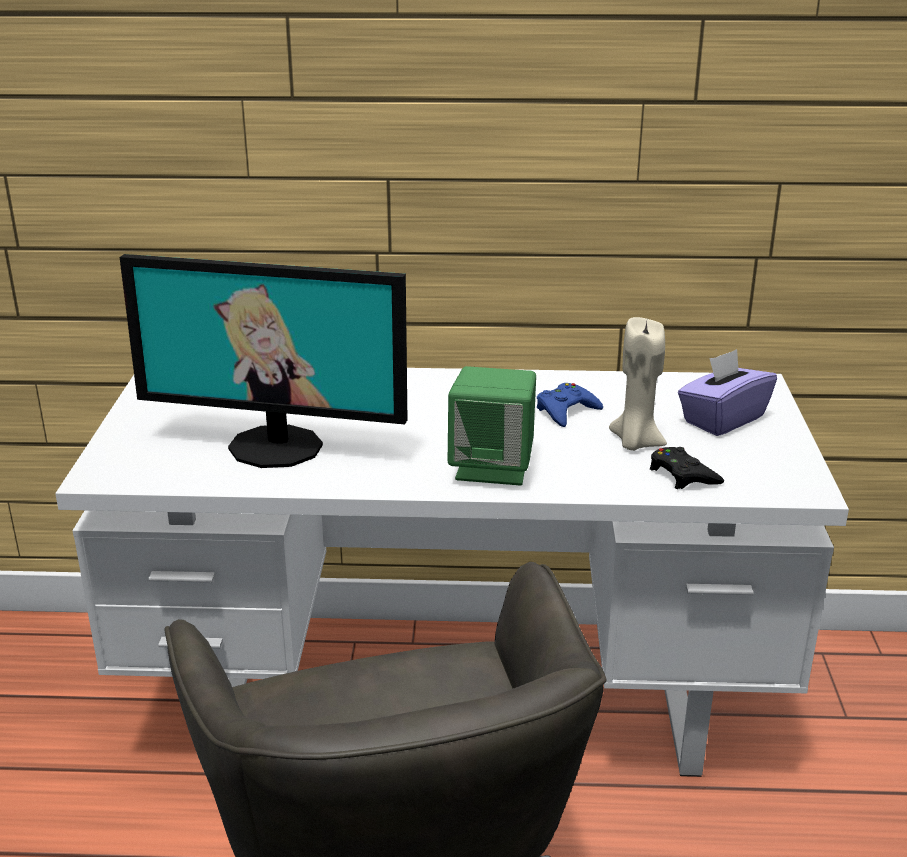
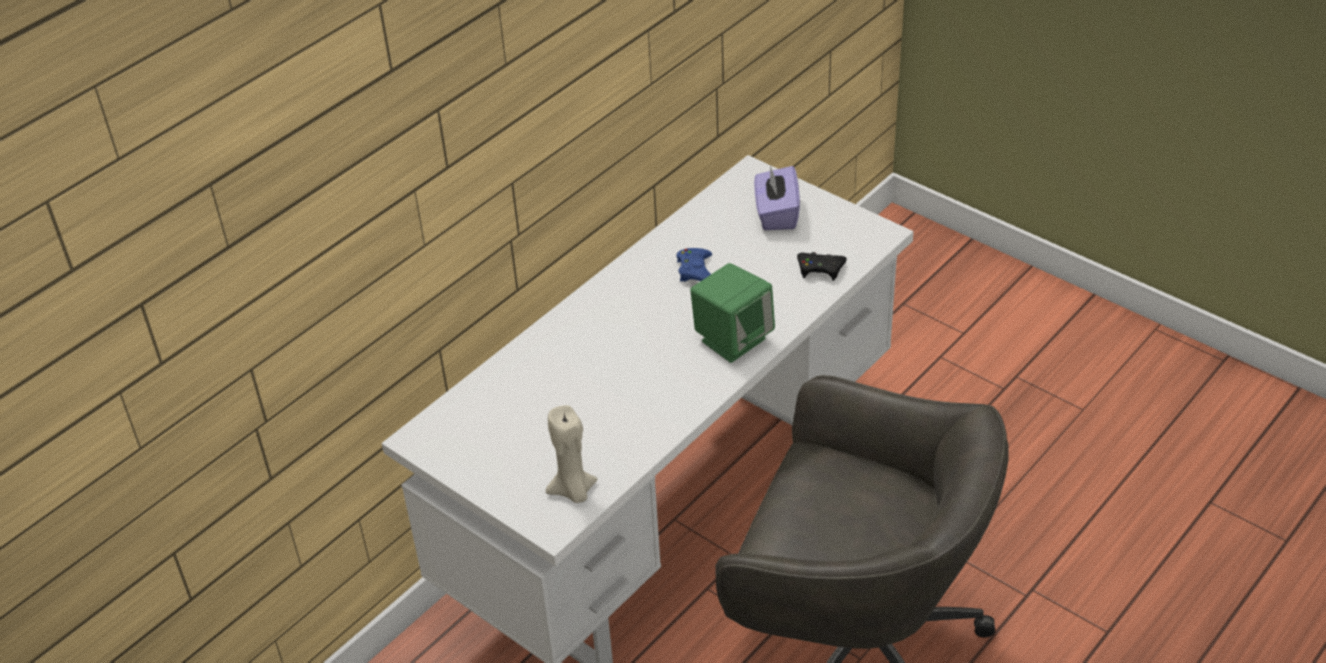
camera: 50 degrees left, 15 degrees up
(277, 446) = (601, 423): monitor -> none
(635, 443) = (765, 265): beige candle -> beige candle (573, 491)

